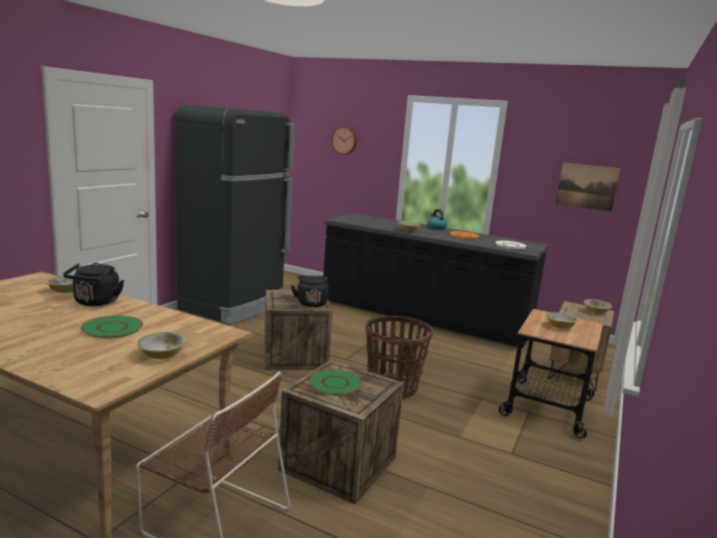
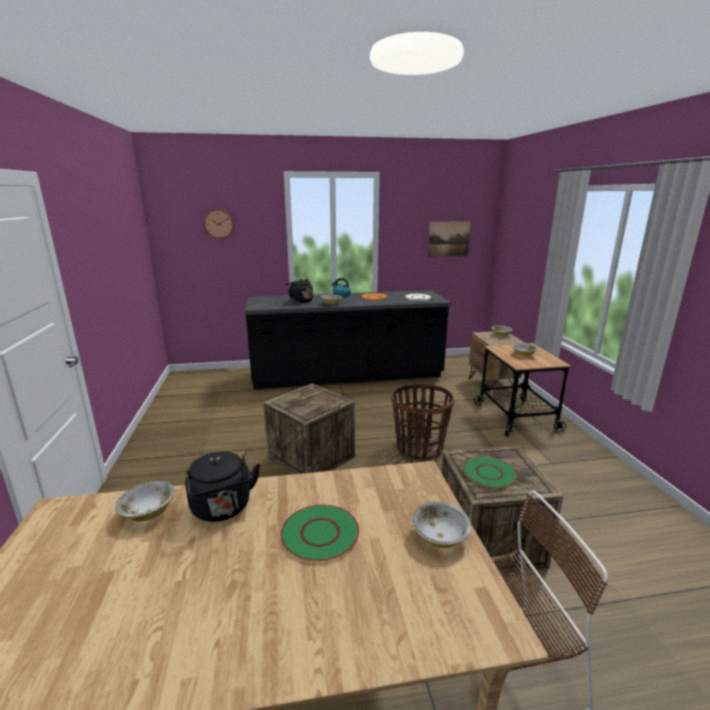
camera: 35 degrees left, 5 degrees up
(234, 306) = (177, 429): black fridge -> none
(311, 303) = (326, 400): black kettle -> black kettle (300, 301)

